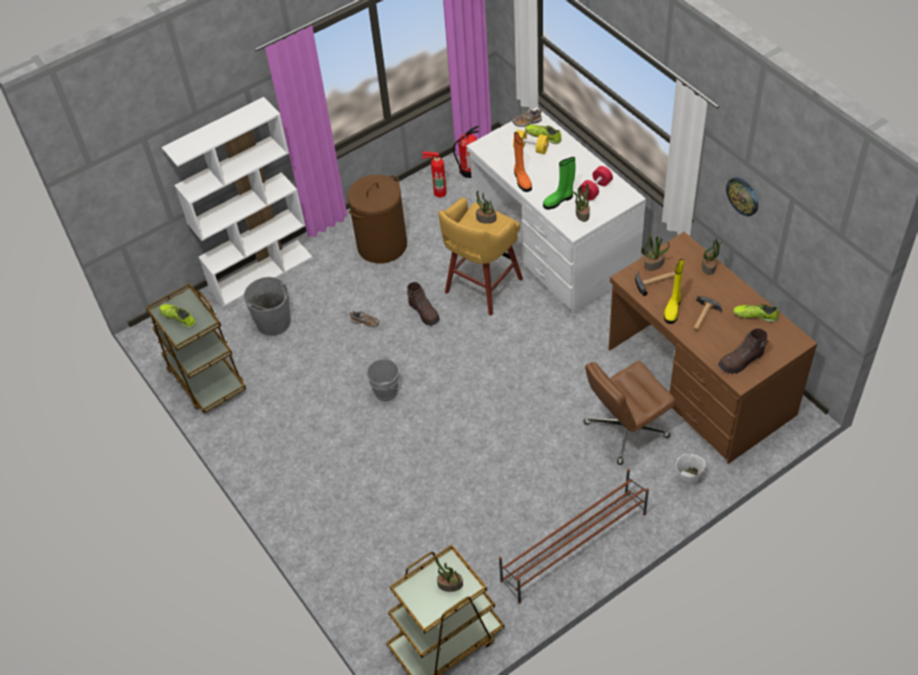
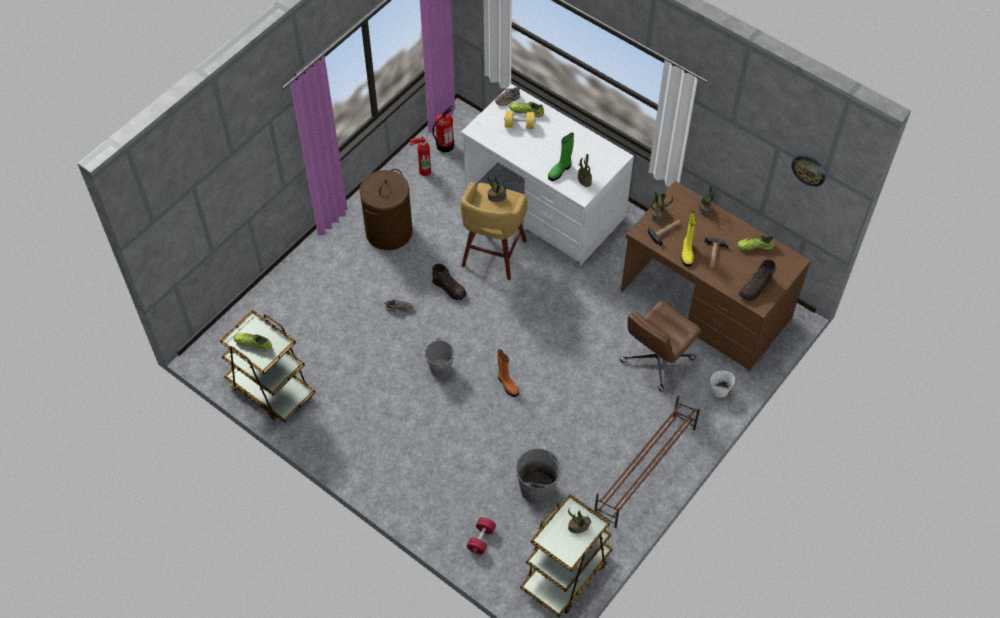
camera: 20 degrees left, 5 degrees up
(261, 272) = (285, 279): white bookcase -> none
(274, 322) = (315, 324): grey bucket -> grey bucket (537, 488)
(522, 180) = (521, 157): orange boot -> orange boot (507, 384)
(595, 189) = (588, 155): red dumbbell -> red dumbbell (481, 539)
(743, 196) = (729, 147): wall clock -> wall clock (809, 170)

